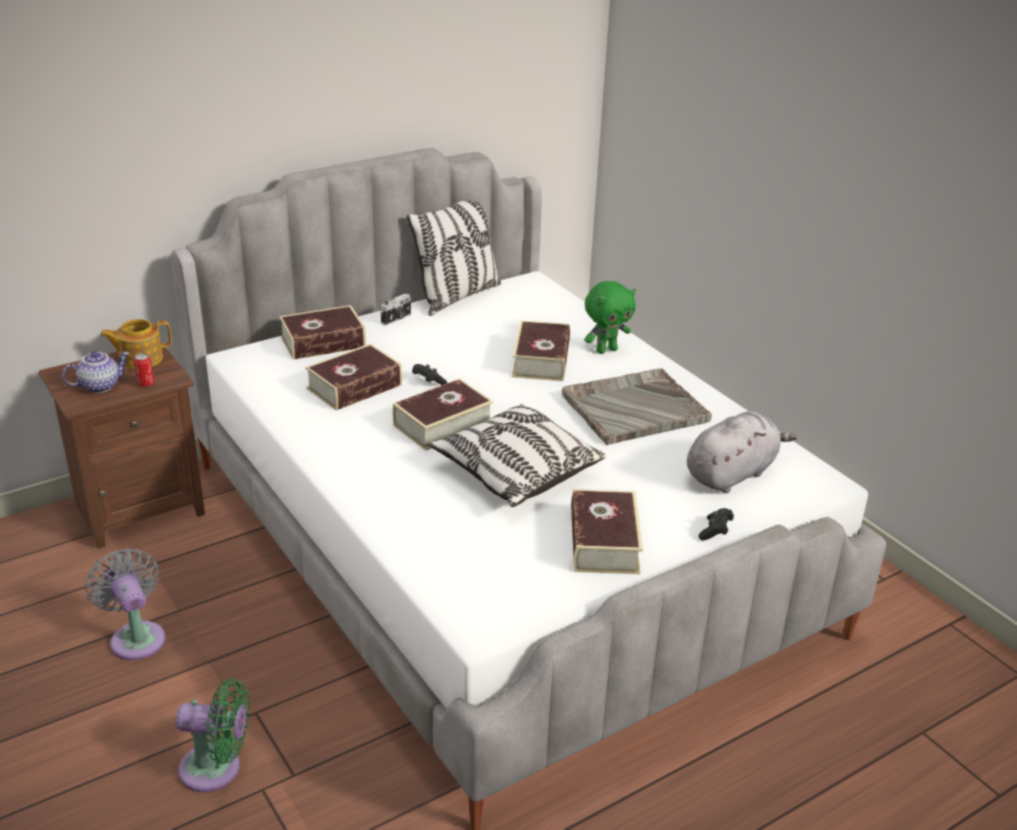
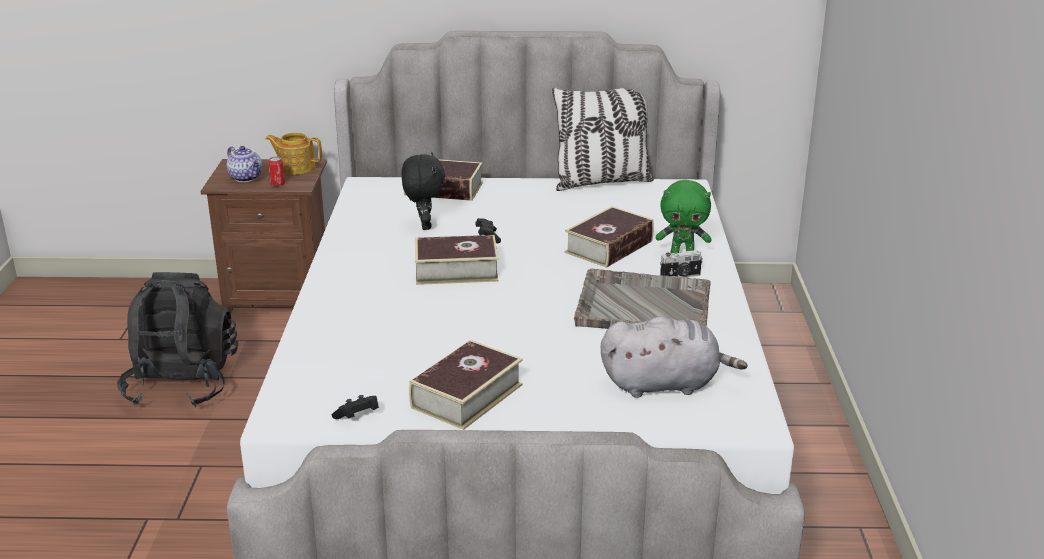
camera: 35 degrees right, 5 degrees down
(100, 385) = (246, 178): teapot -> teapot turned 45 degrees clockwise
(136, 637) = (182, 384): grey fan -> black backpack
(216, 769) = (134, 491): green fan -> none
(354, 387) = (424, 225): book -> black plush toy
(397, 319) = (526, 187): camera -> camera (680, 276)
(515, 472) = (467, 321): pillow -> none
(715, 531) = (580, 423): black game controller -> black game controller (357, 417)

